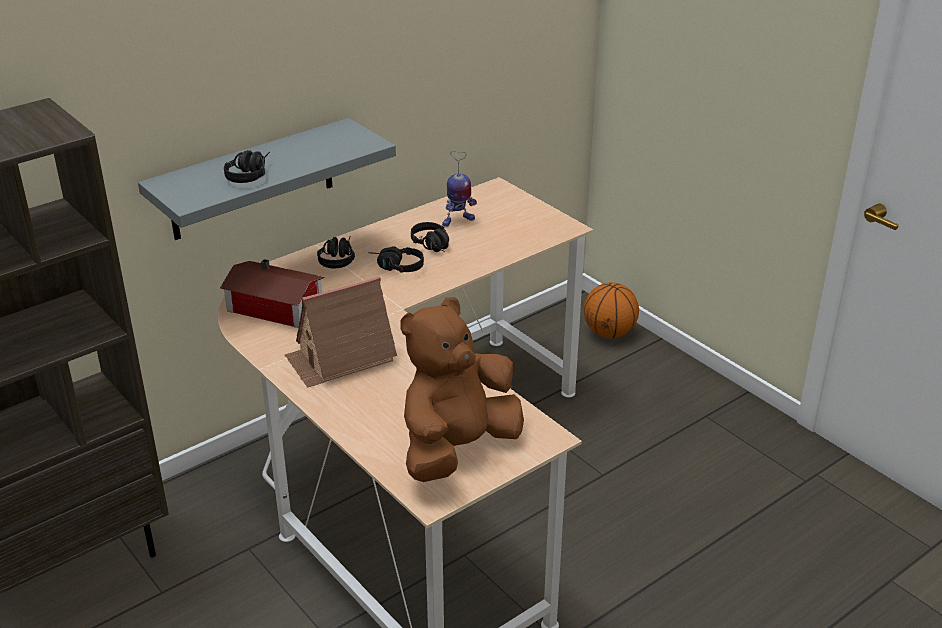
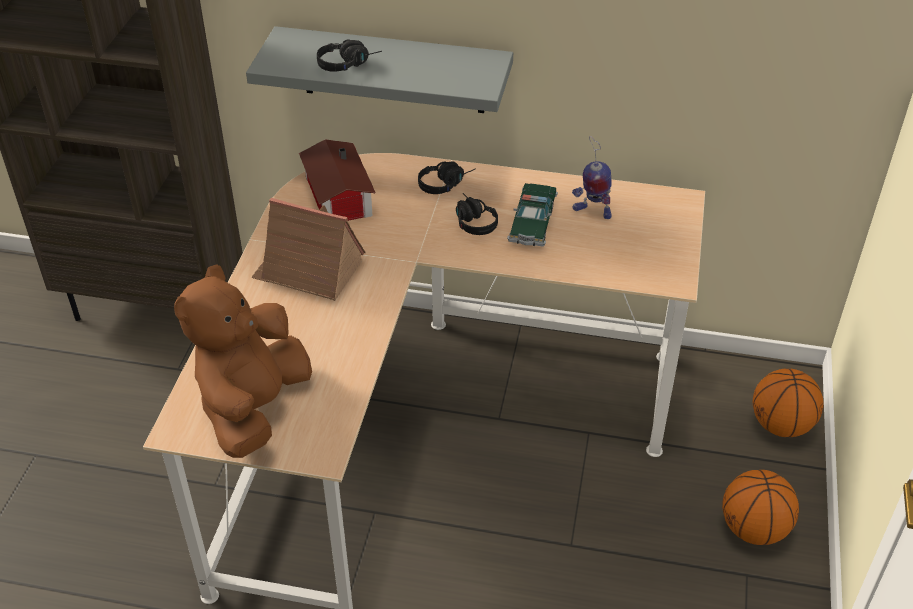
camera: 50 degrees right, 10 degrees up
(434, 246) = (532, 222): black headphones -> toy car
(457, 449) = (253, 407): brown plush toy -> brown plush toy turned 75 degrees counterclockwise
(675, 392) = (754, 529): none -> basketball

